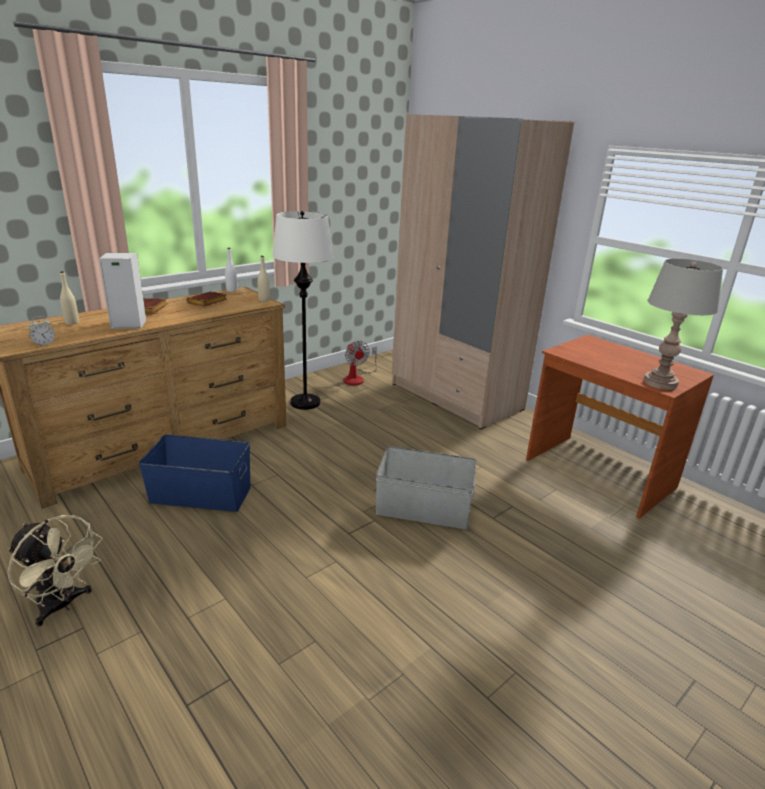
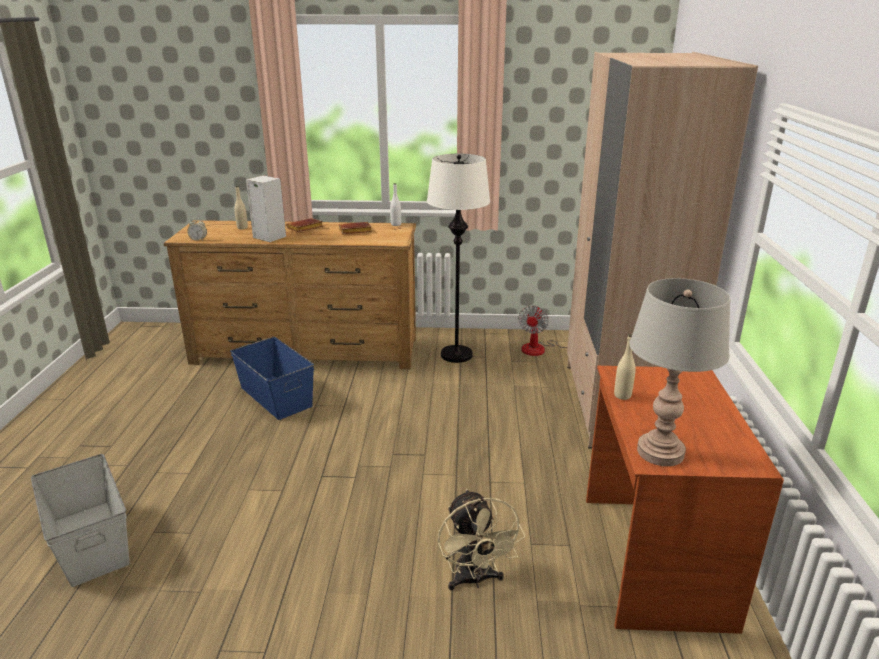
camera: 45 degrees right, 0 degrees up
(62, 605) = (120, 428): beige fan -> beige fan (474, 580)
(264, 300) = (401, 239): beige bottle -> beige bottle (622, 395)
(423, 508) = (407, 489): grey storage box -> grey storage box (91, 541)

